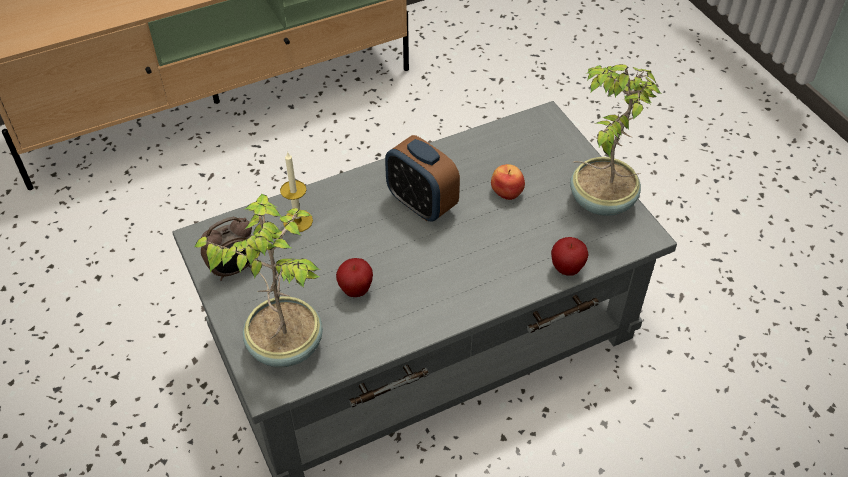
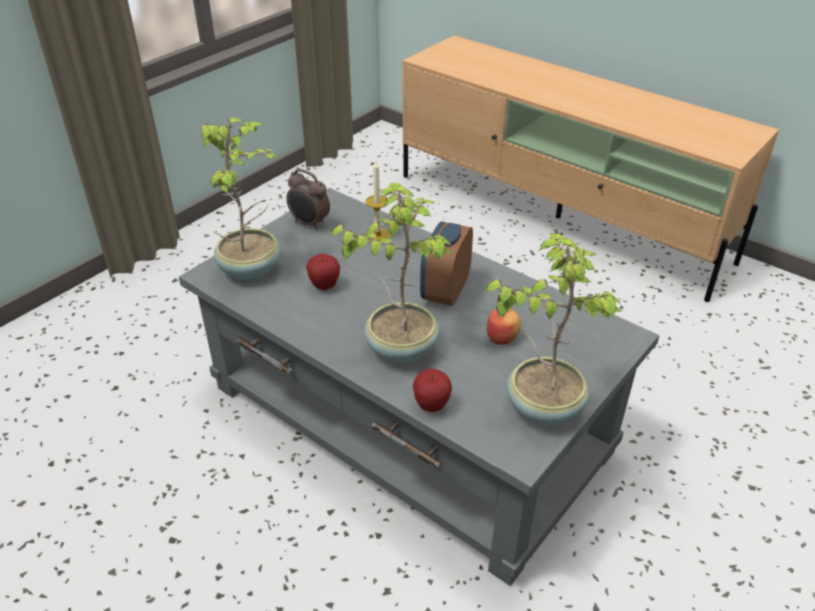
camera: 65 degrees right, 10 degrees down
(483, 263) = (401, 348): none -> potted plant

